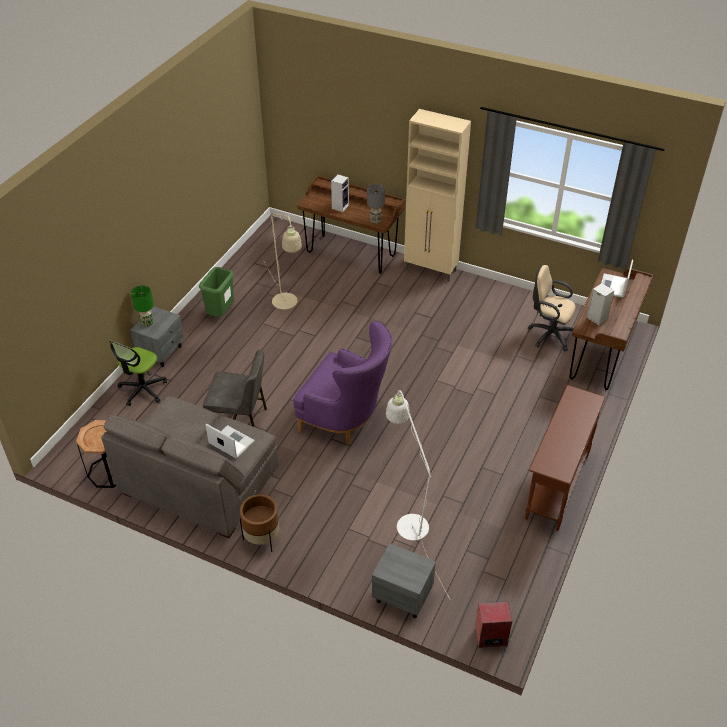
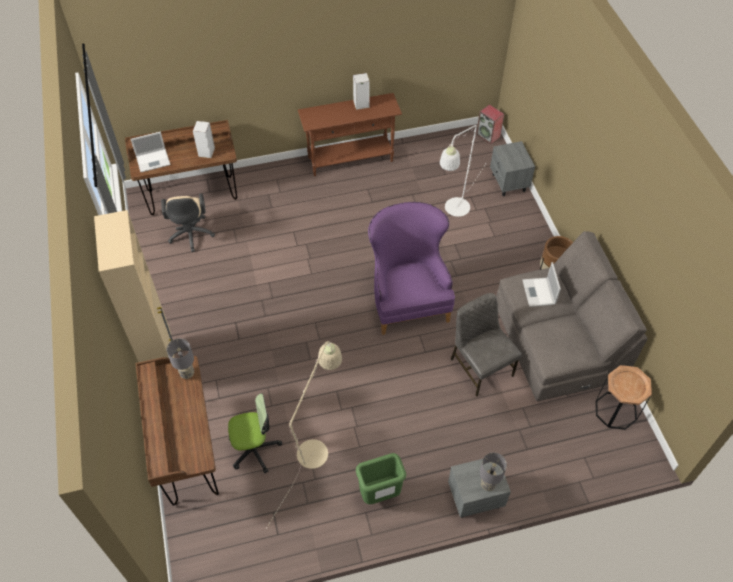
camera: 130 degrees left, 10 degrees up
(142, 390) = (527, 468): office chair -> office chair (254, 449)
(147, 323) = (488, 484): green table lamp -> grey table lamp
(340, 206) = (184, 423): speaker -> speaker (360, 104)

